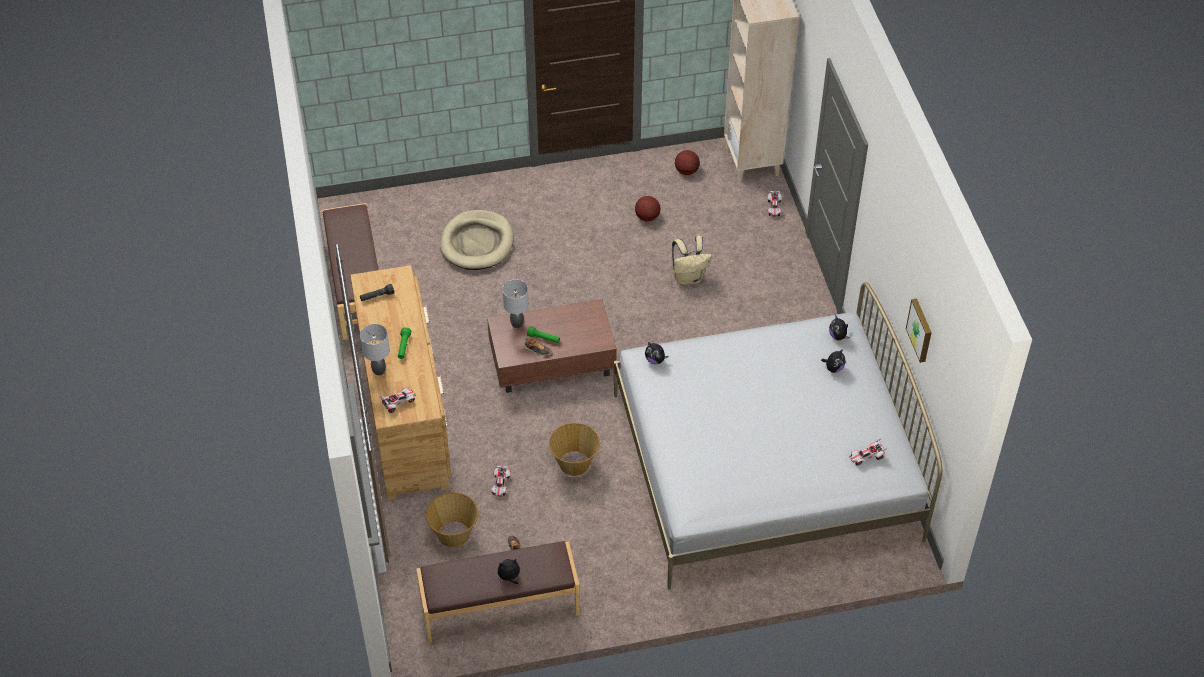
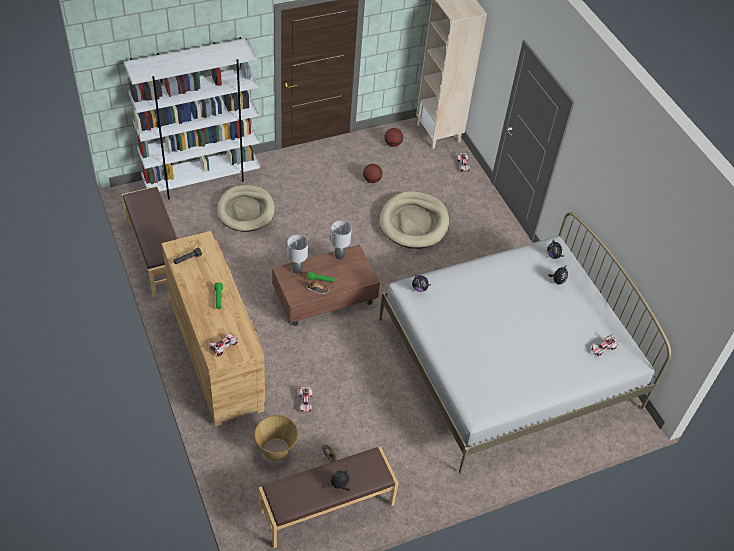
camera: 15 degrees left, 0 degrees up
(379, 370) = (202, 321): grey table lamp -> grey table lamp (339, 256)
(430, 198) = (202, 179): none -> white bookcase
(574, 464) = (361, 378): basket -> none
(689, 278) = (414, 222): beige backpack -> beige dog bed
(921, 330) = (644, 243): picture -> none

